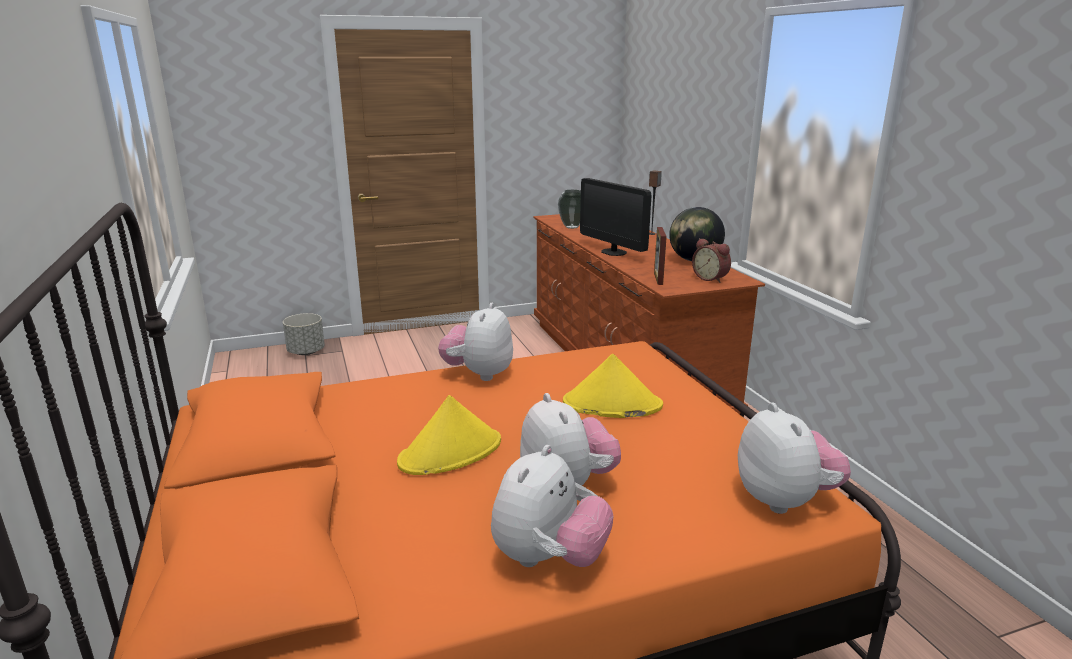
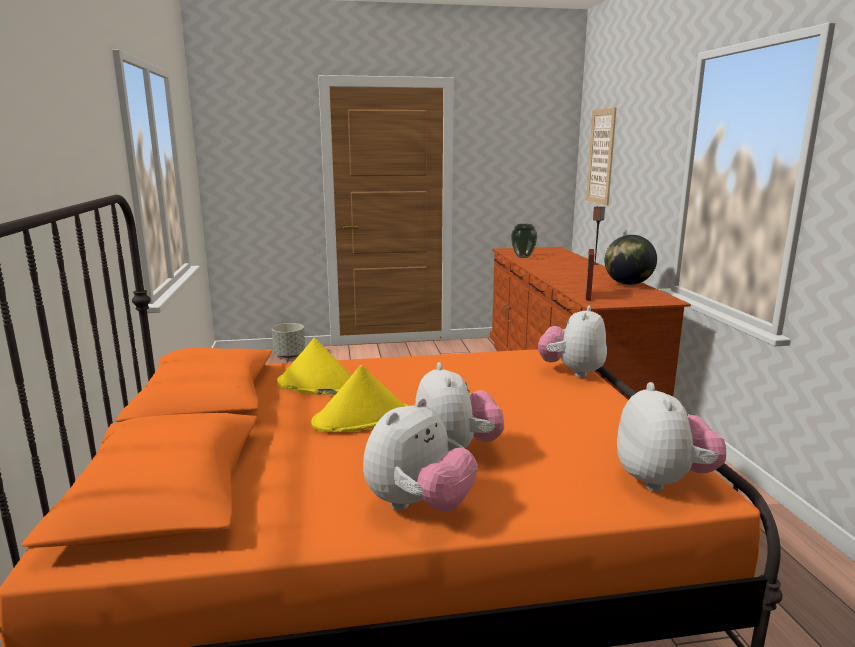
camera: 10 degrees right, 5 degrees down
(479, 374) = (407, 363): plush toy -> plush toy (572, 372)
(611, 404) = (519, 393): yellow hat -> yellow hat (318, 385)
(614, 252) = (554, 275): monitor -> none
(651, 111) = (601, 156): none -> picture
(711, 278) = (638, 298): alarm clock -> none

